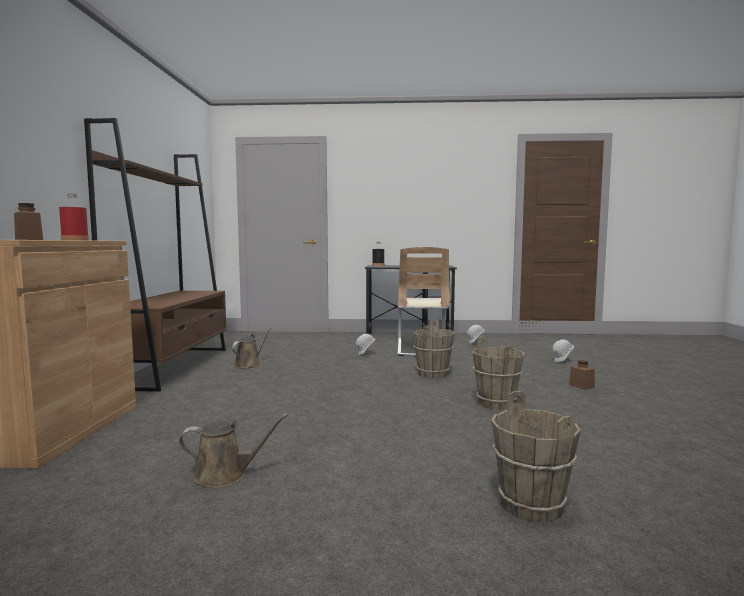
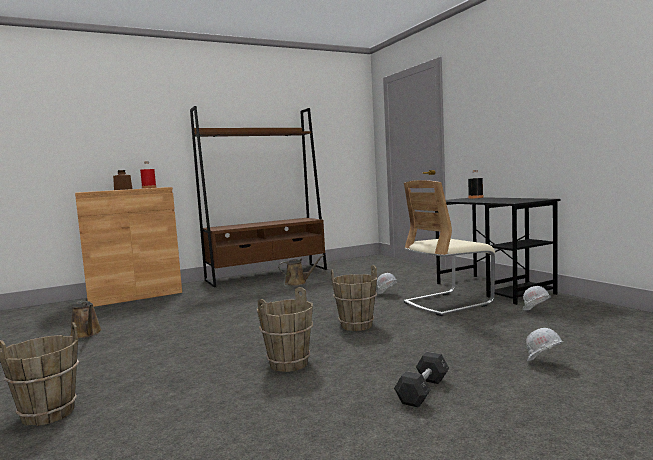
camera: 60 degrees right, 0 degrees up
(581, 386) = (423, 391): brown jar -> grey dumbbell

